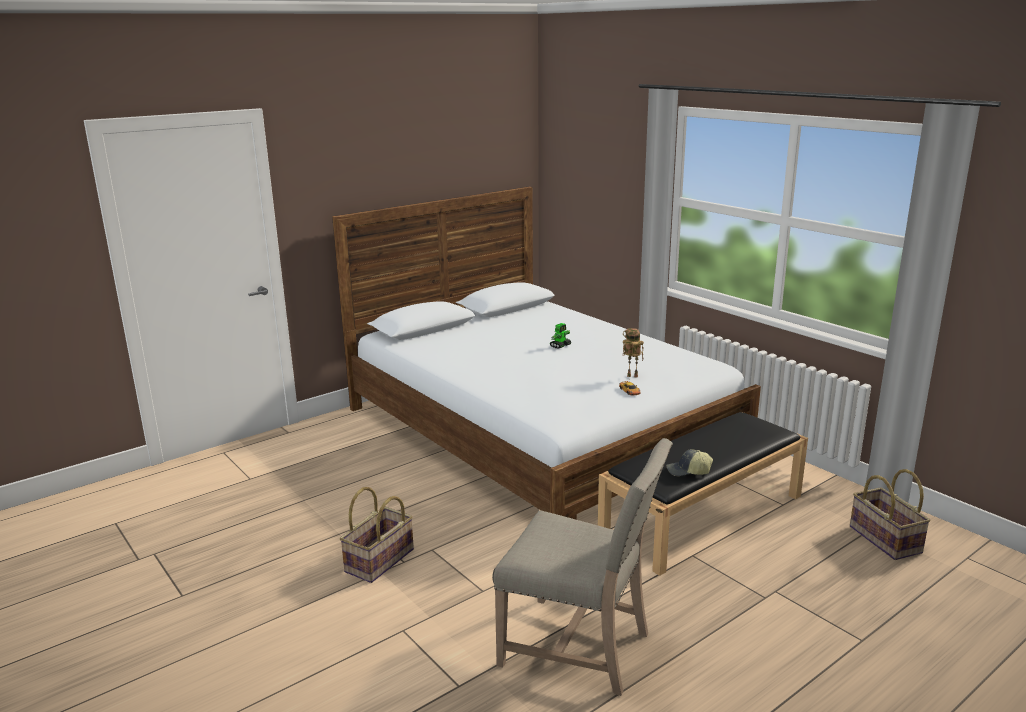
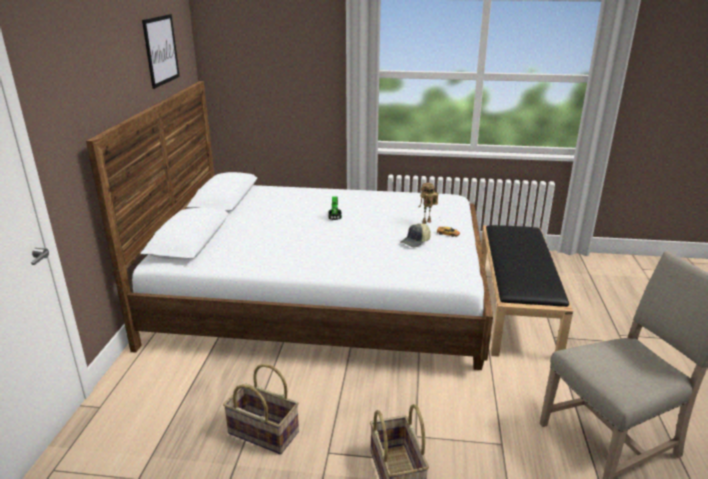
camera: 45 degrees left, 5 degrees up
(472, 152) = (161, 50): none -> picture
(688, 471) = (546, 277): cap -> cap (416, 242)
(883, 539) = (603, 277): basket -> basket (262, 433)

